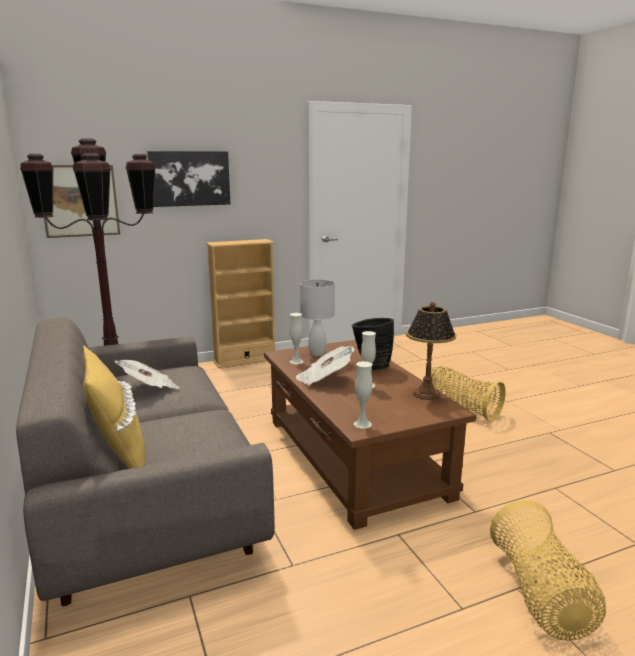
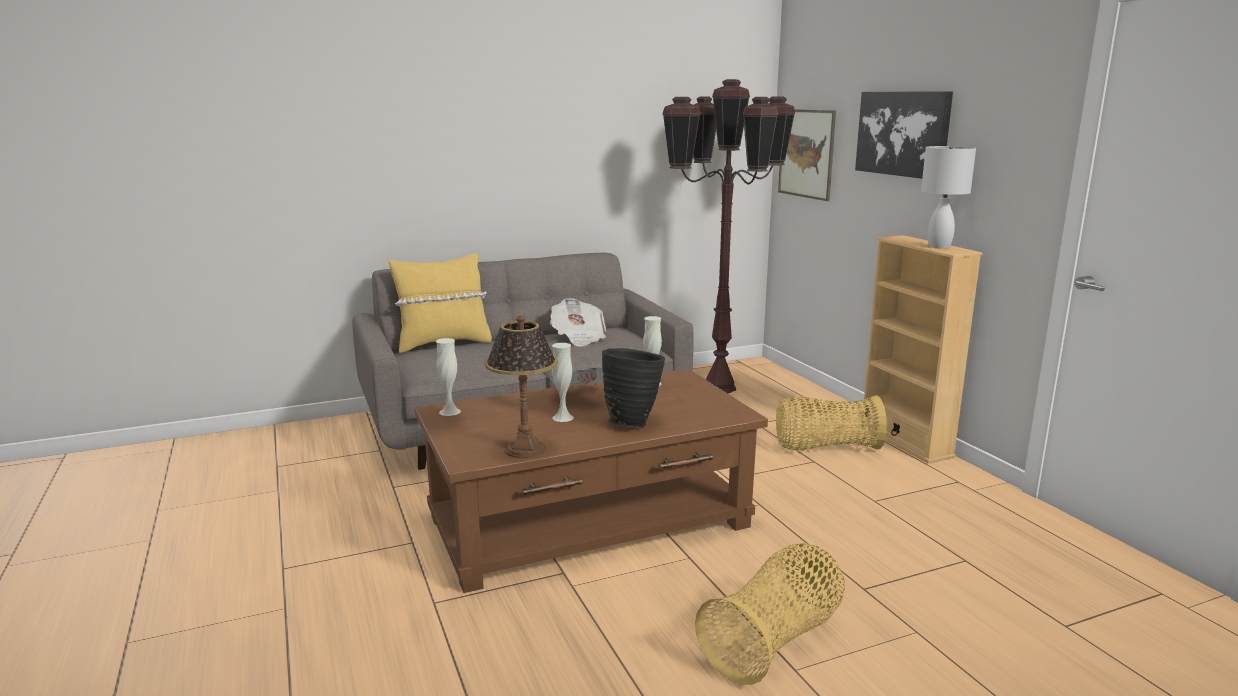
camera: 90 degrees right, 0 degrees up
(317, 353) = (686, 393): white table lamp -> white table lamp (938, 246)
(541, 596) = (263, 622): basket -> basket (825, 447)

